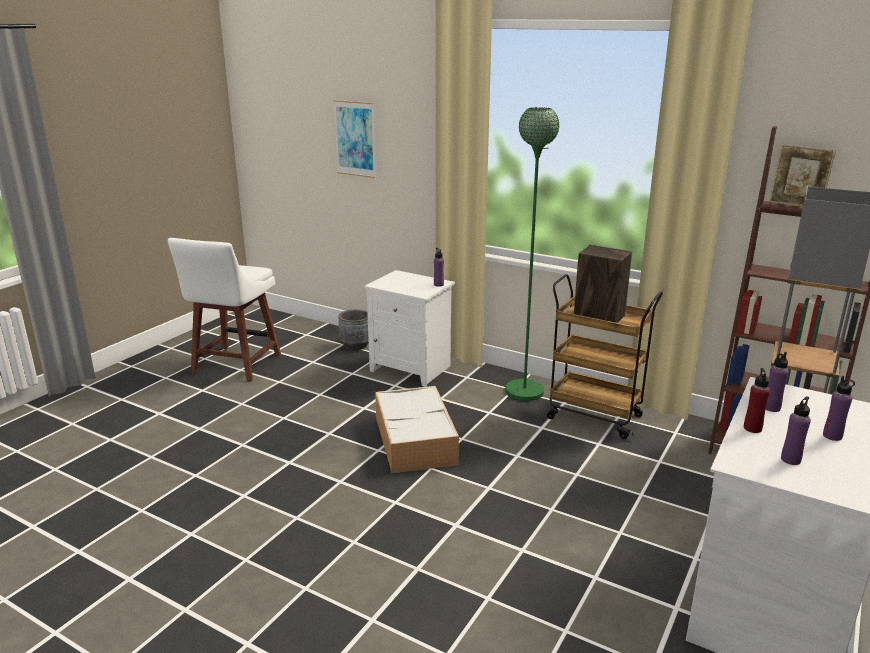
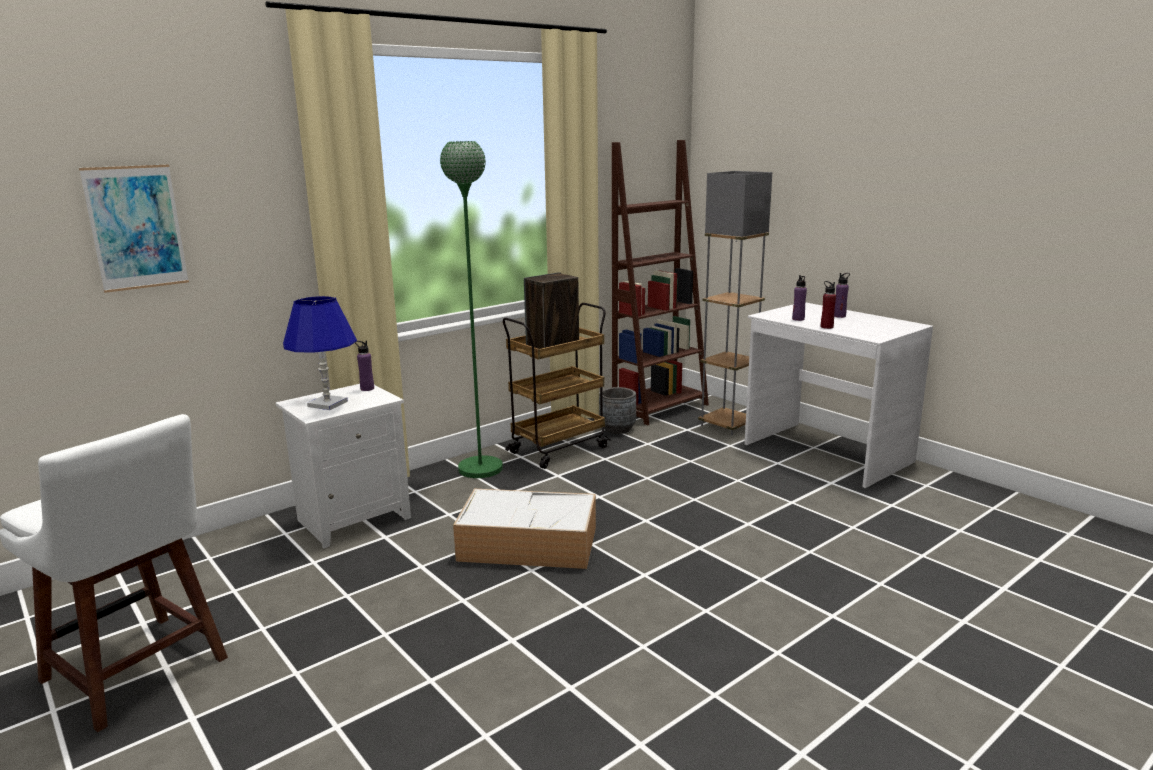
camera: 70 degrees left, 5 degrees down
(356, 345) = (230, 548): grey planter -> grey planter (617, 429)
(400, 282) = (327, 404): none -> blue table lamp
(790, 459) = (869, 327): purple bottle -> none
(796, 205) = (637, 204): picture frame -> none

